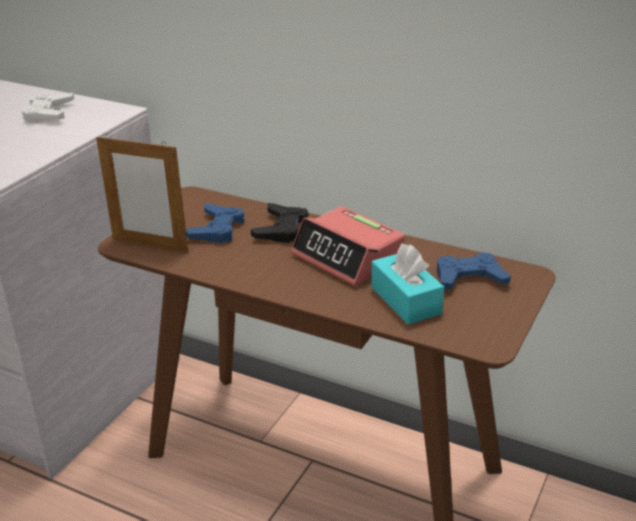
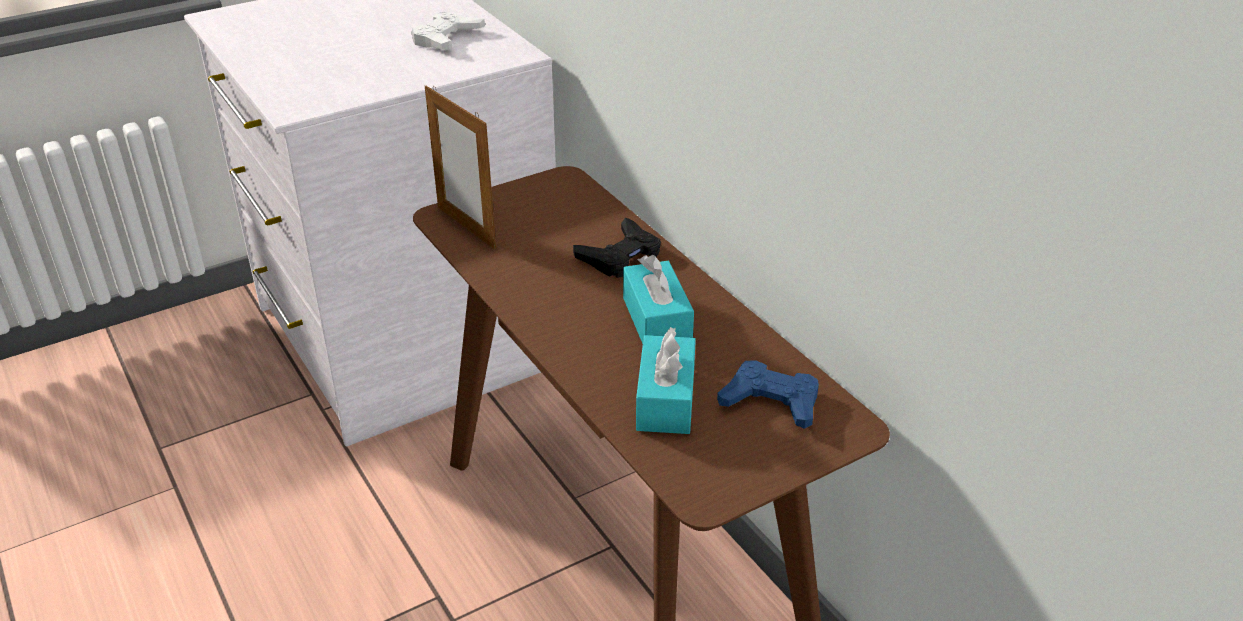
camera: 30 degrees right, 5 degrees up
(217, 229) = (551, 231): blue game controller -> none
(348, 258) = (657, 320): alarm clock -> turquoise tissue box

